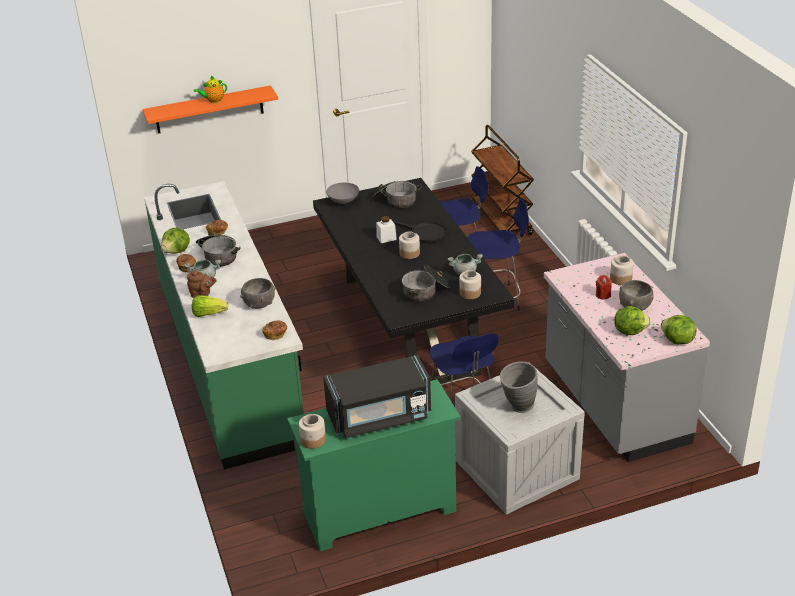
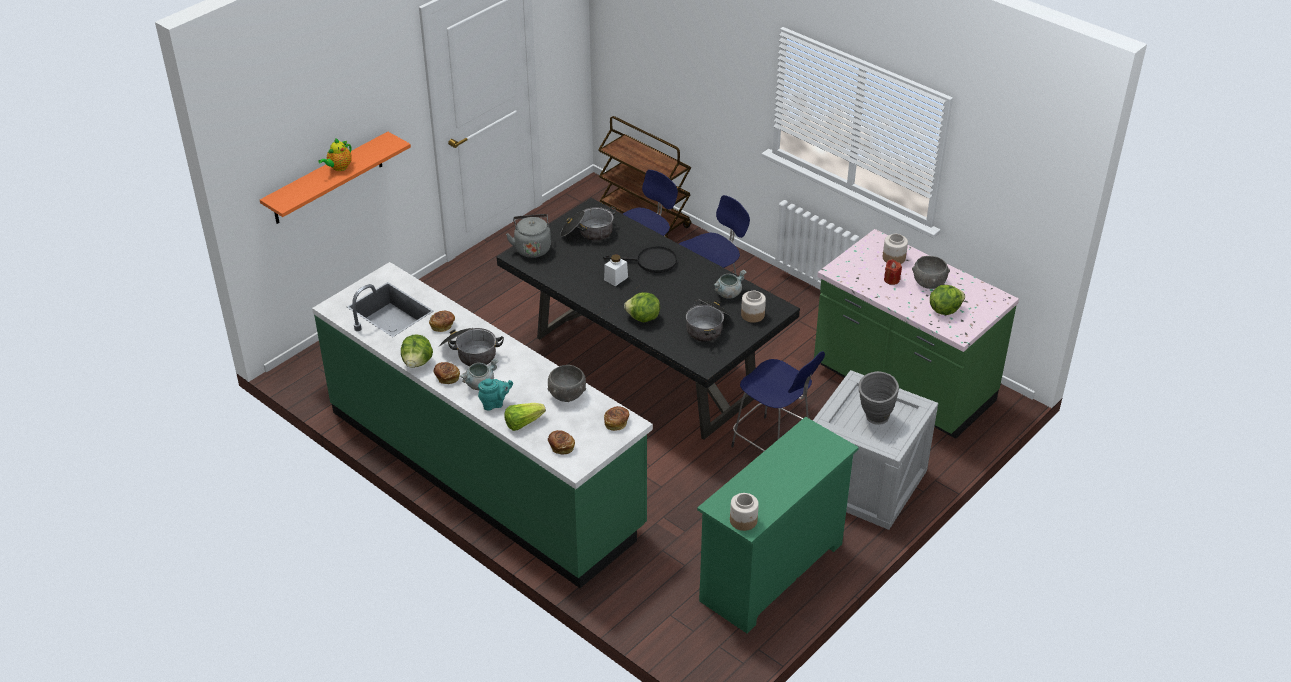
camera: 30 degrees left, 5 degrees up
(202, 294) = (495, 404): brown teapot -> turquoise teapot
(219, 338) = (561, 446): none -> bread
(343, 201) = (532, 248): grey bowl -> grey kettle
(379, 416) = (785, 473): black microwave -> none
(410, 253) = (655, 289): jar -> none
(614, 405) = (902, 386): grey counter -> green counter
(677, 341) = (992, 307): lettuce -> lettuce (643, 318)

